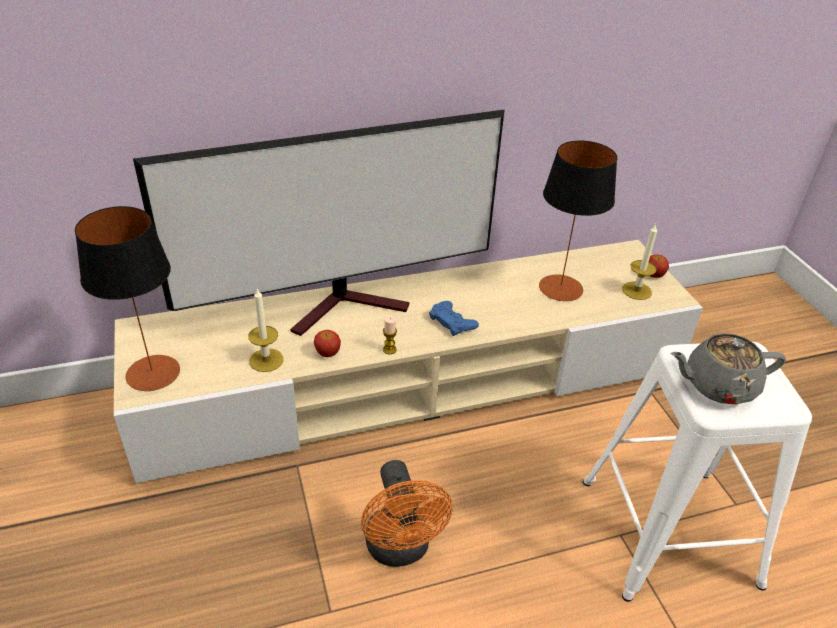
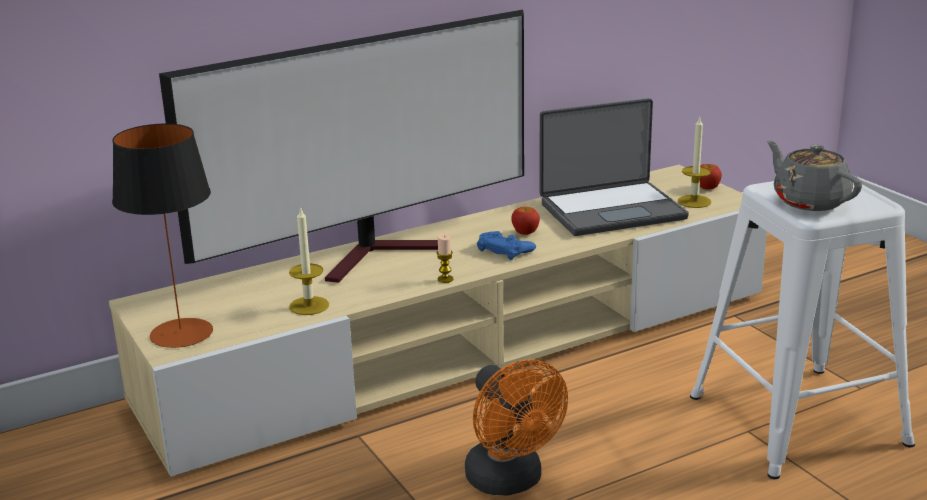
camera: 10 degrees left, 15 degrees down
(327, 353) = (376, 291): apple -> apple (525, 233)
(560, 288) = (611, 210): table lamp -> laptop
(718, 385) = (809, 201): grey teapot -> grey teapot turned 75 degrees clockwise

